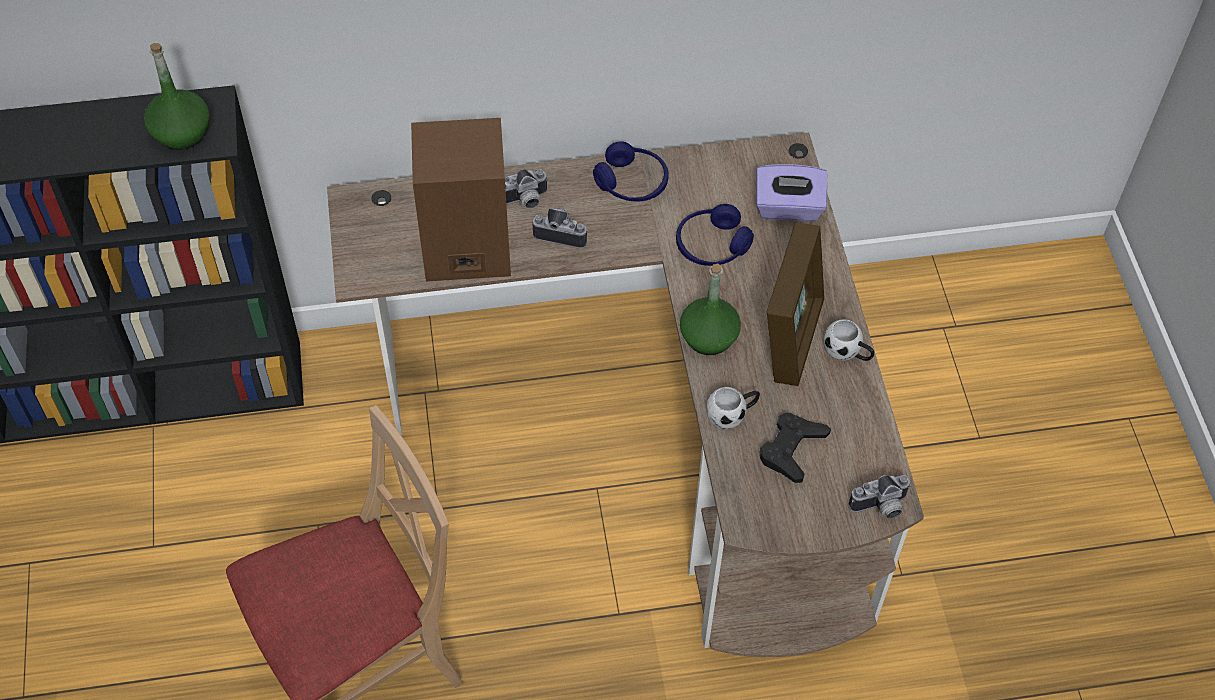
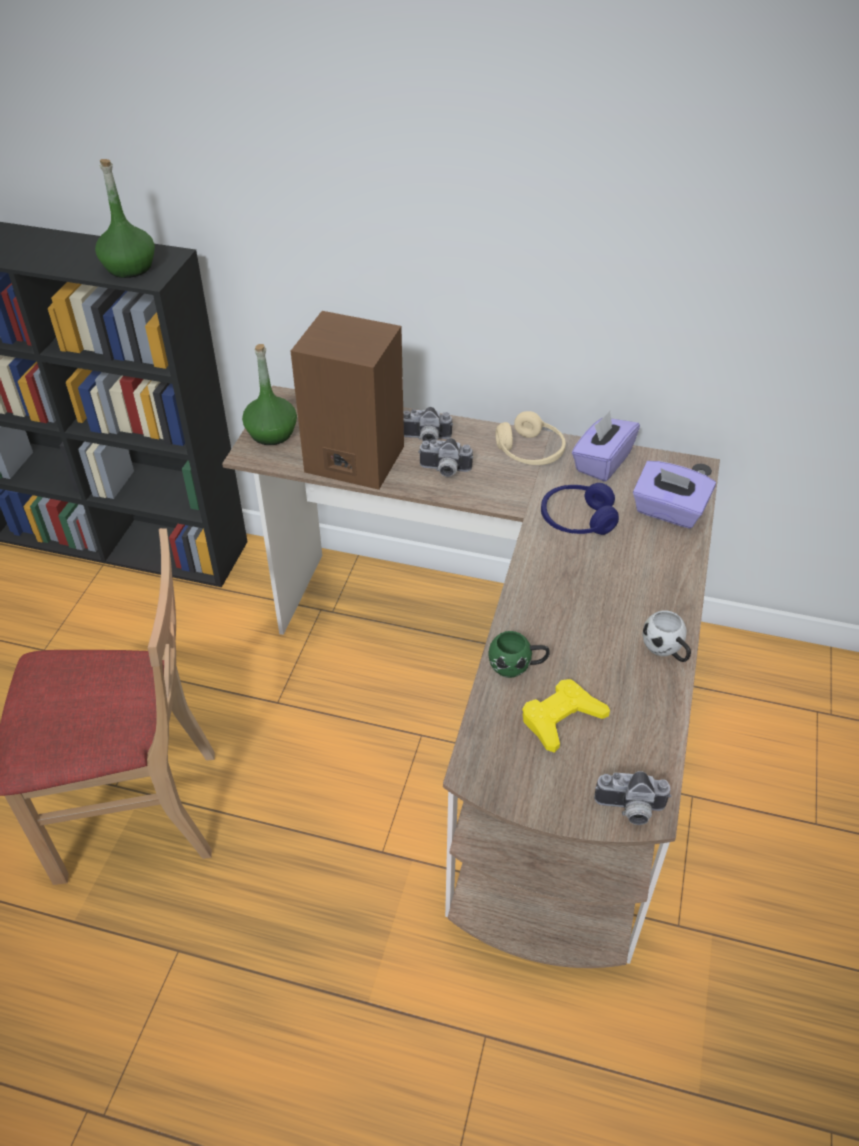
camera: 25 degrees right, 10 degrees down
(562, 233) = (444, 471): camera -> camera turned 150 degrees clockwise
(632, 183) = (530, 452): blue headphones -> beige headphones
(704, 172) = (602, 462): none -> purple tissue box
(708, 337) = (531, 592): green bottle -> green bottle (271, 433)
(732, 414) = (517, 666): white mug -> green mug
(791, 338) = (614, 618): picture frame -> none
(791, 449) = (561, 719): black game controller -> yellow game controller

